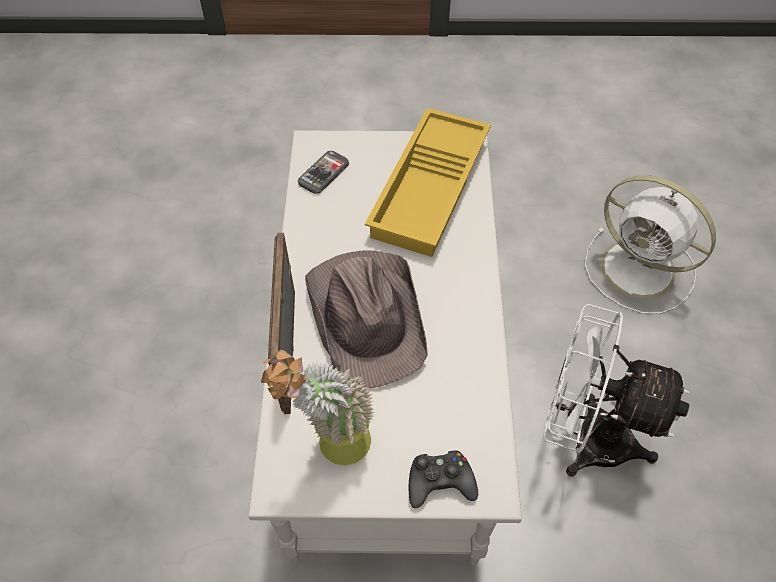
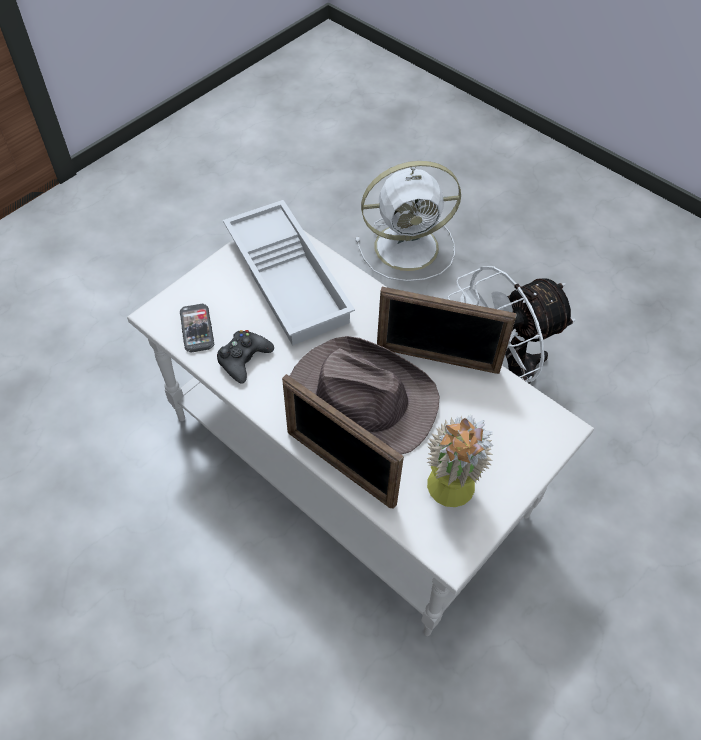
camera: 50 degrees left, 0 degrees up
(431, 190) = (290, 278): yellow tray -> white tray
(440, 482) = (532, 452): black game controller -> black game controller (244, 359)
(462, 342) = (437, 359): none -> picture frame

